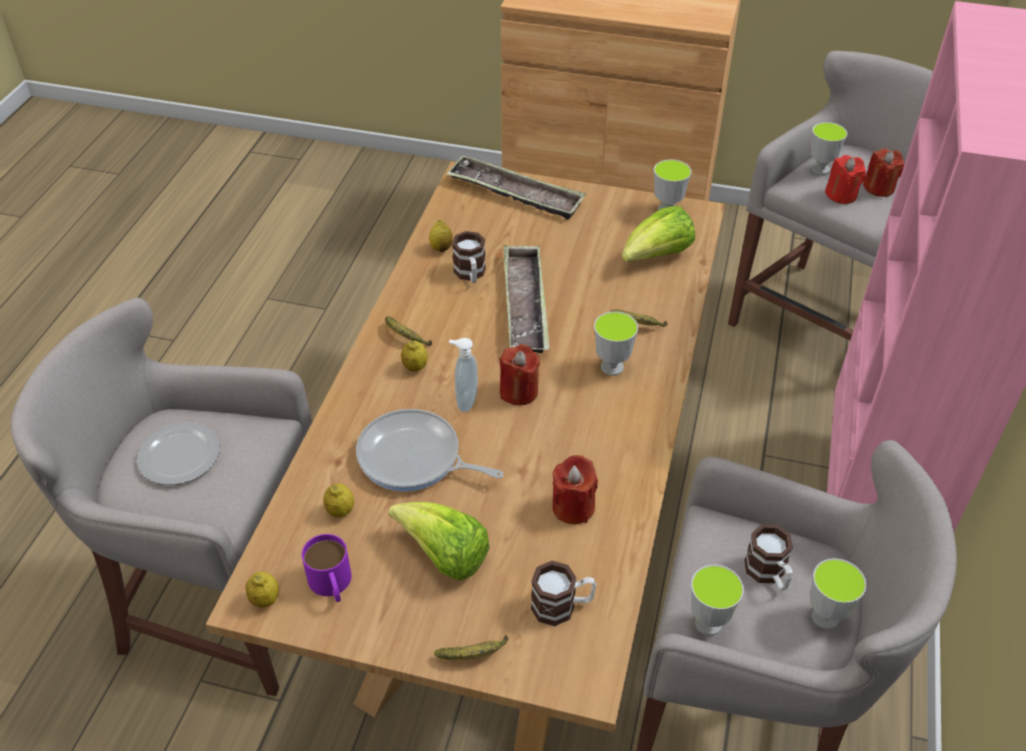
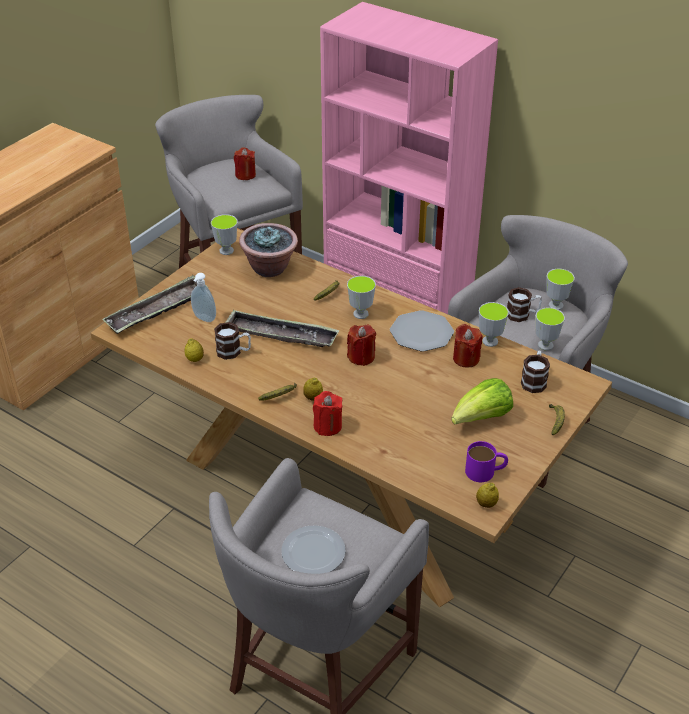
camera: 70 degrees left, 5 degrees down
(340, 511) = (427, 457): lemon -> none
(414, 458) = (397, 415): frying pan -> none
(465, 401) = (357, 382): soap dispenser -> soap dispenser (203, 319)
(606, 442) = (421, 333): none -> plate
(657, 256) = (270, 268): lettuce -> potted plant
(820, 169) = (210, 189): cup -> cup (490, 341)
(841, 195) = (241, 190): red candle -> red candle (327, 426)

